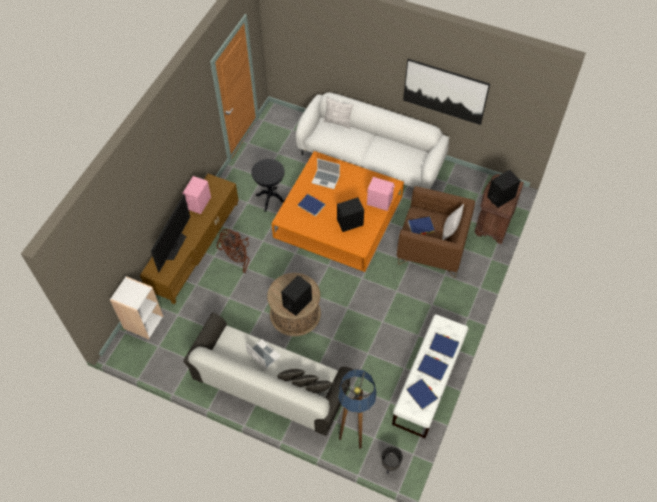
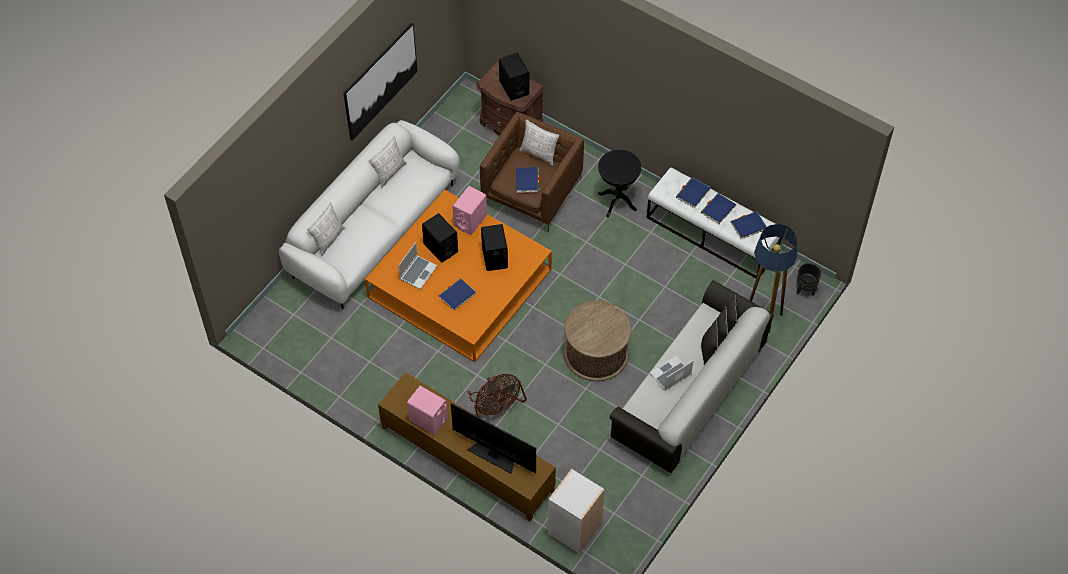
camera: 80 degrees left, 0 degrees up
(271, 199) = (410, 356): black side table -> black side table (617, 201)
(297, 303) = (610, 325): black speaker -> black speaker (440, 248)
(404, 144) = (389, 173): none -> pillow

